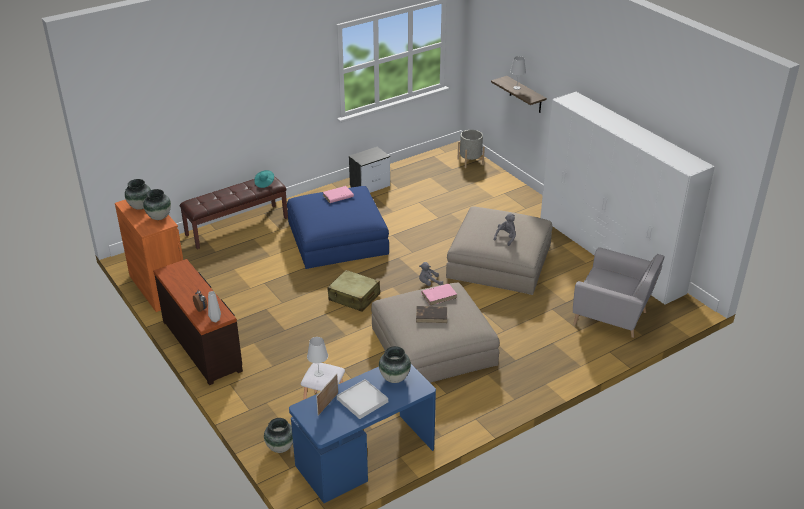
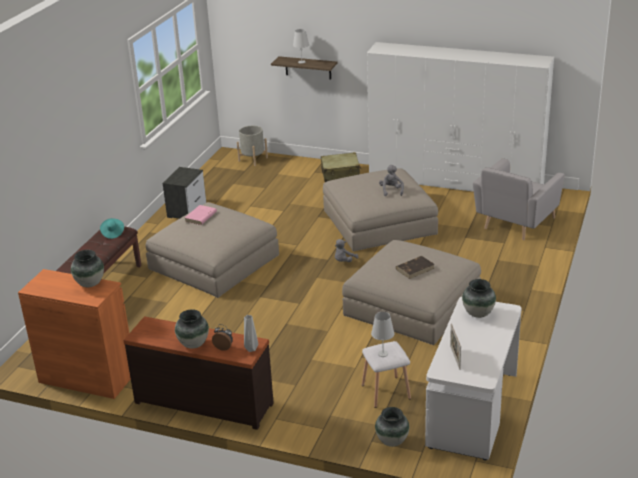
camera: 35 degrees left, 5 degrees down
(140, 206) = (54, 284): vase -> vase (193, 344)
(337, 238) = (214, 262): blue ottoman -> beige ottoman
(354, 297) = (294, 299): beige suitcase -> beige suitcase (340, 174)
(362, 400) = (478, 341): white tray -> none
(365, 459) = (473, 411): blue desk -> white desk
(439, 295) = (400, 252): pink book -> none
(613, 316) = (515, 223): grey armchair -> grey armchair turned 135 degrees clockwise

